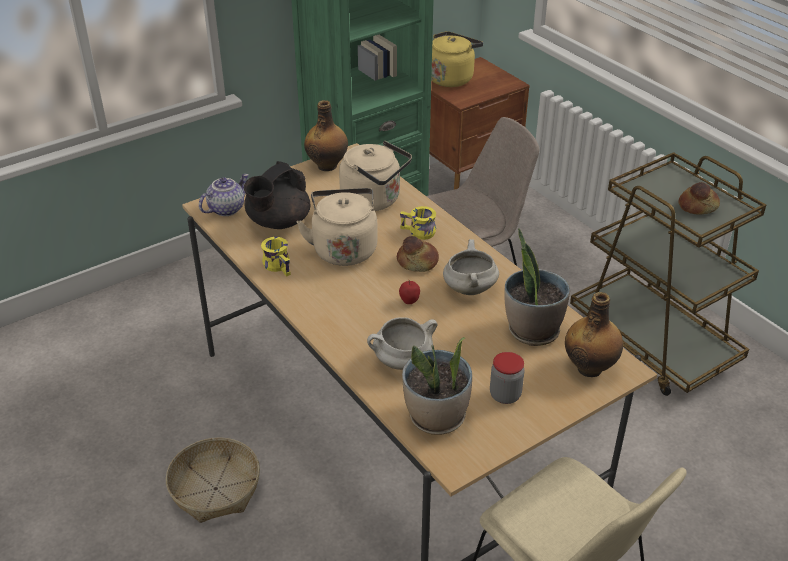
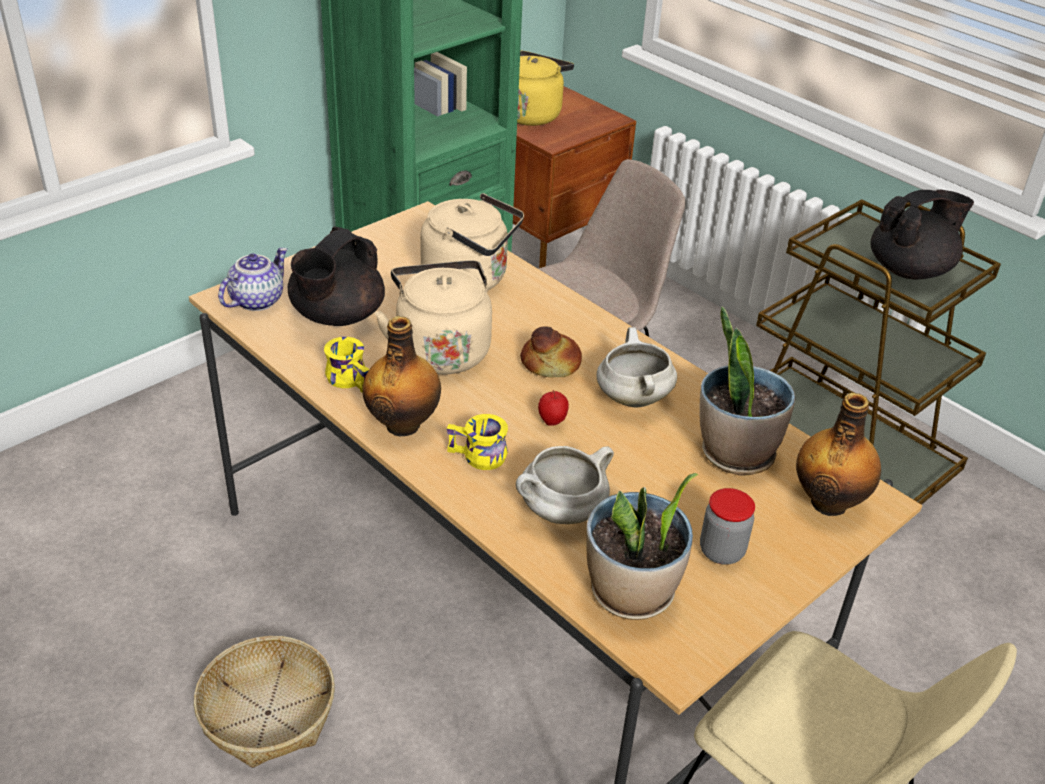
camera: 10 degrees left, 0 degrees up
(327, 165) = (393, 233): bottle -> bottle (403, 423)
(418, 232) = (542, 322): yellow mug -> yellow mug (477, 457)
(698, 206) = (910, 270): bread -> black teapot

